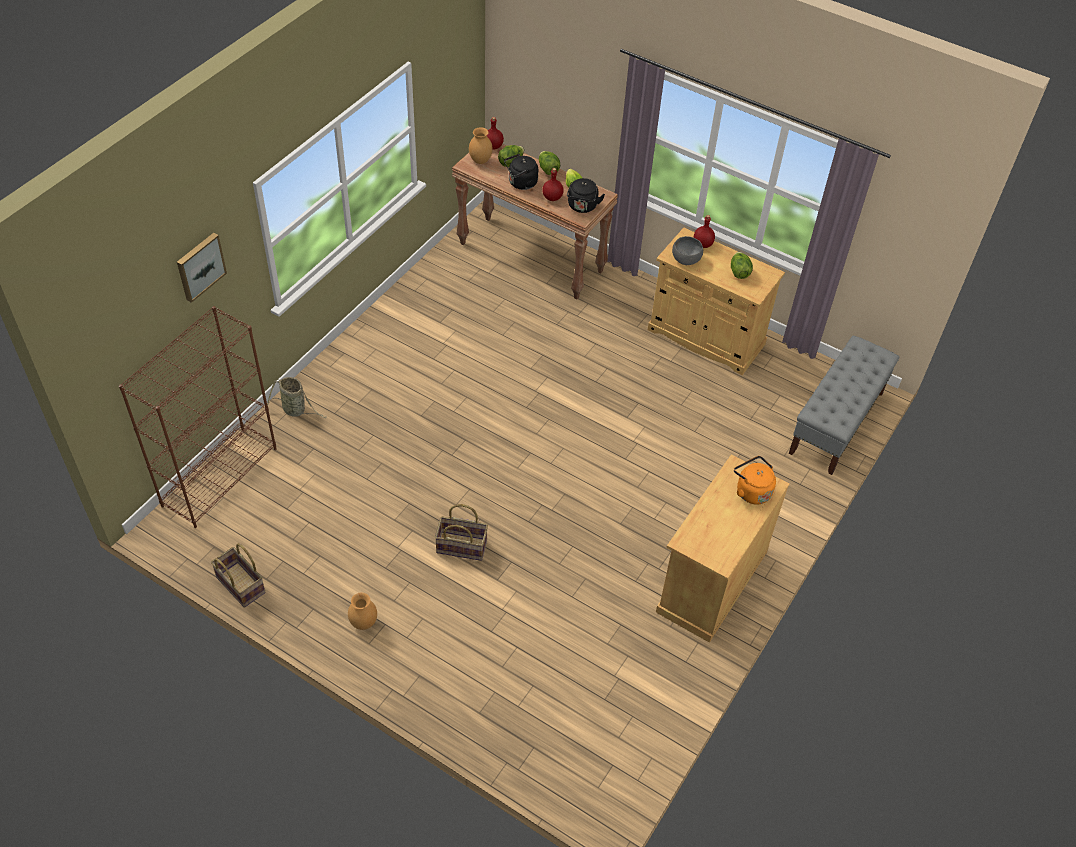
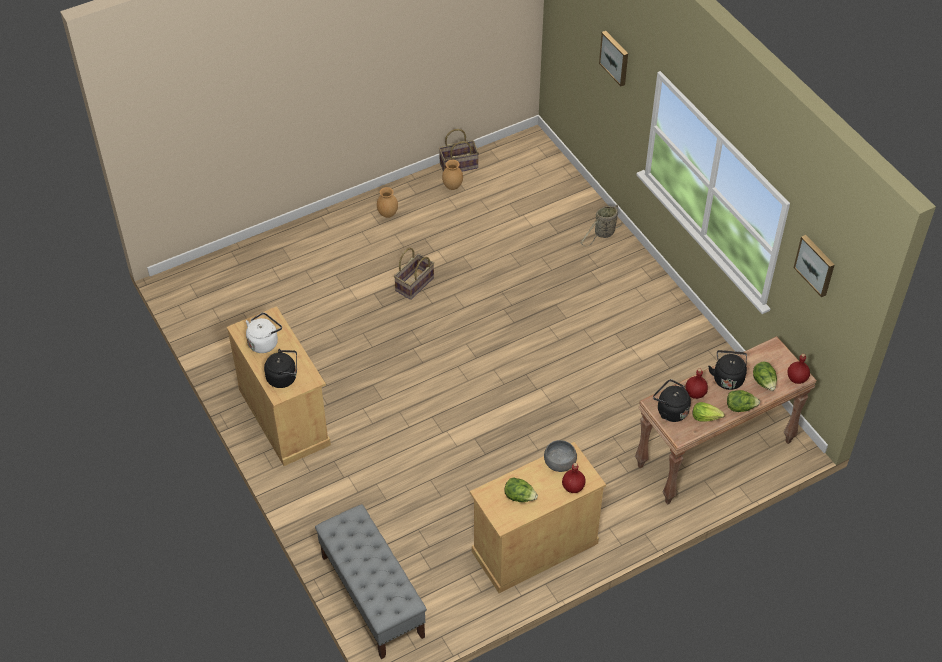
camera: 120 degrees right, 0 degrees up
(220, 476) = (561, 178): brown bookcase -> none
(443, 68) = (815, 265): none -> picture
(481, 161) = (777, 360): brown vase -> brown vase (452, 187)
(722, 531) = (264, 342): none -> white kettle
(751, 491) = (284, 377): orange kettle -> black kettle

